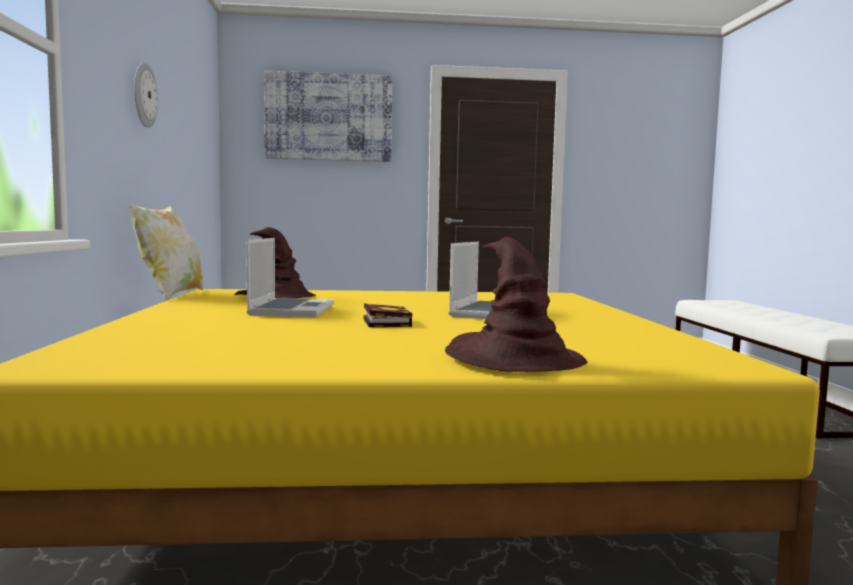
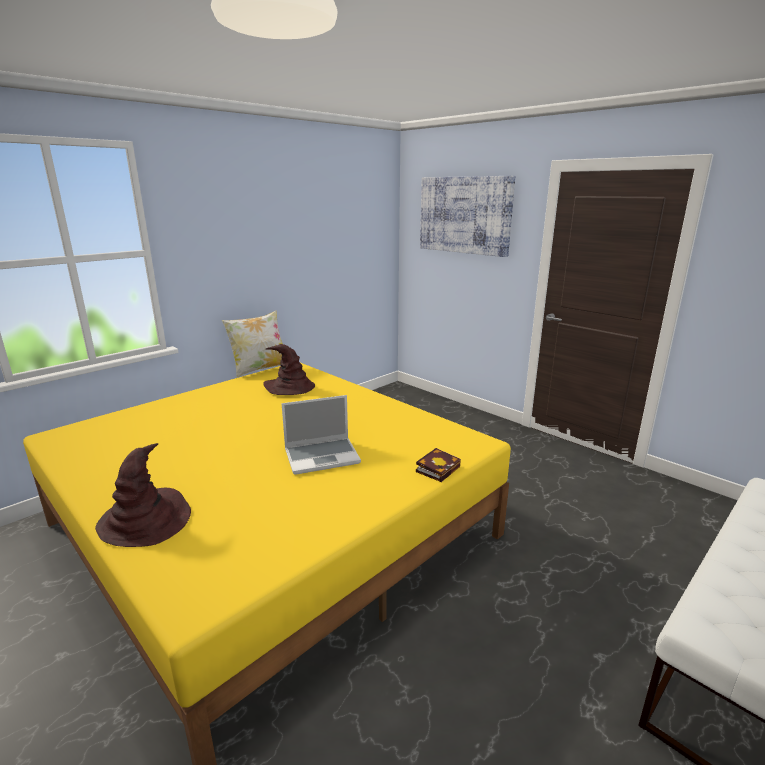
camera: 50 degrees right, 15 degrees up
(144, 95) = (261, 241): wall clock -> none
(291, 310) = (248, 409): laptop -> none
(385, 322) = (237, 444): book -> book (438, 468)

